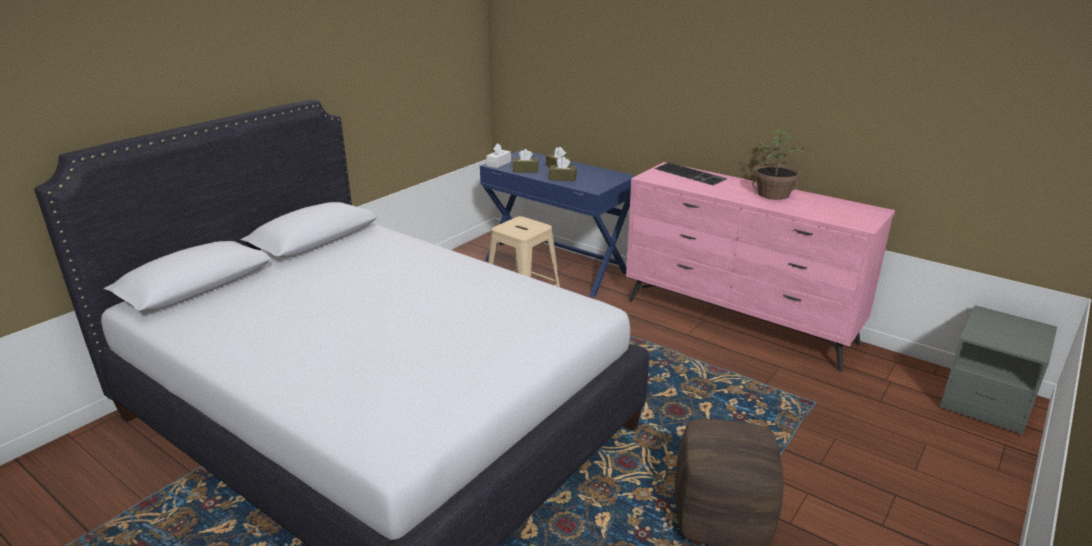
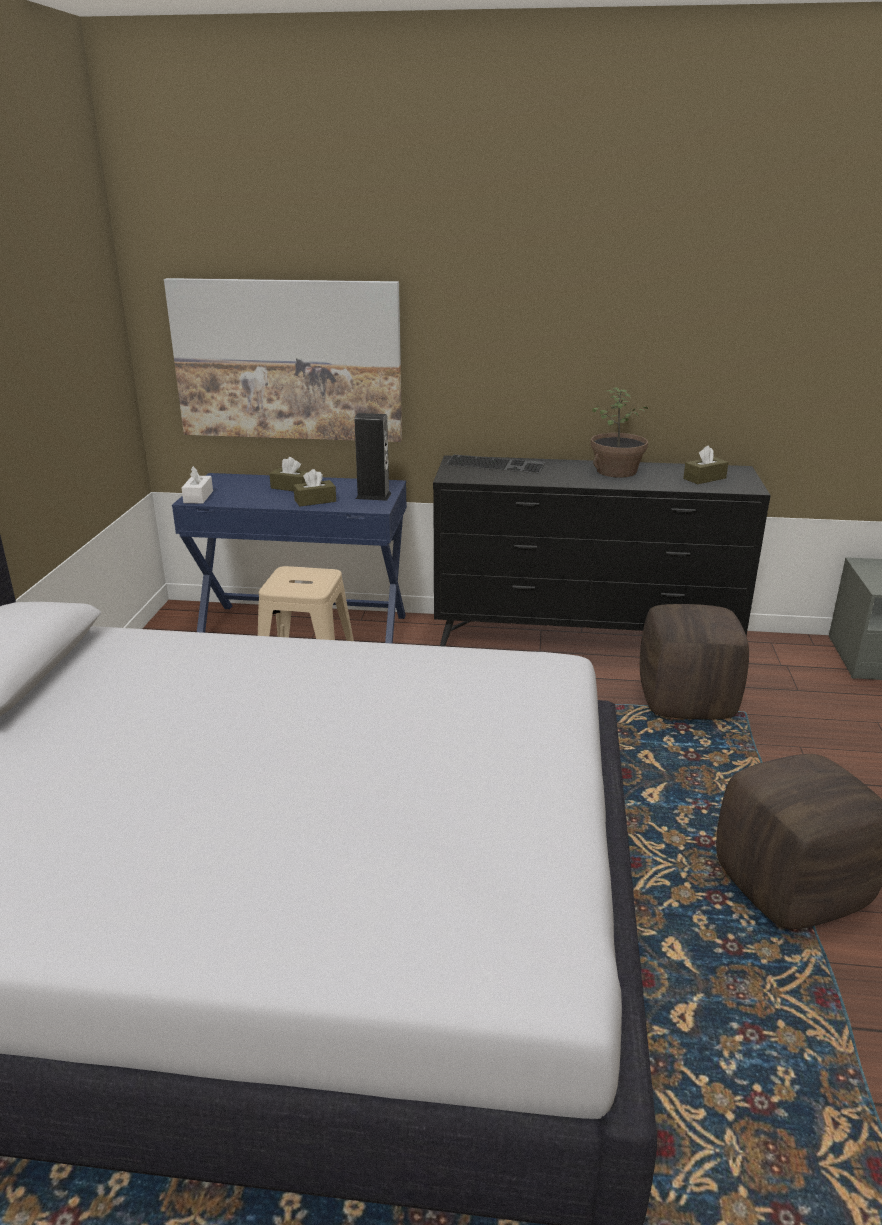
camera: 30 degrees left, 0 degrees up
(525, 170) = (249, 499): brown tissue box -> brown tissue box (704, 478)
(573, 82) = (287, 360): none -> picture
(602, 182) = (373, 496): none -> speaker
(738, 322) = (585, 643): pink dresser -> black dresser
(774, 382) = (685, 703): none -> brown ottoman

